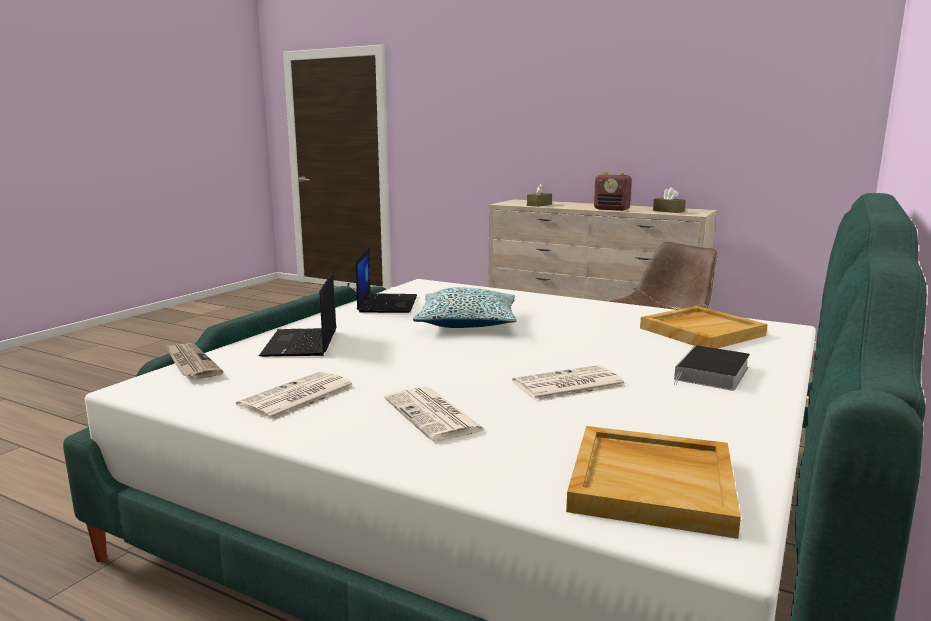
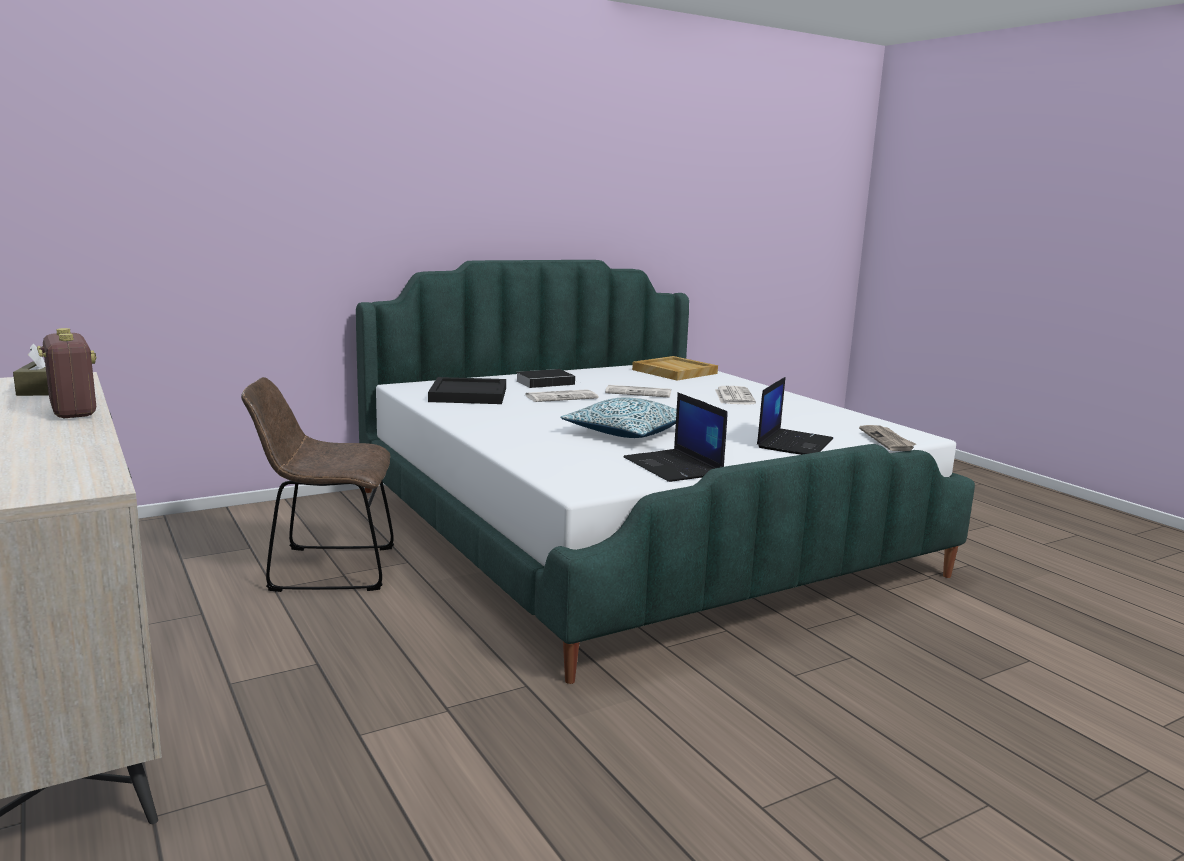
camera: 150 degrees left, 0 degrees up
(297, 397) = (807, 414): newspaper -> newspaper (562, 397)
(387, 304) = (674, 467): laptop -> laptop turned 60 degrees counterclockwise
(539, 205) = (73, 458): brown tissue box -> none
(701, 331) = (467, 395): beige tray -> black tray

